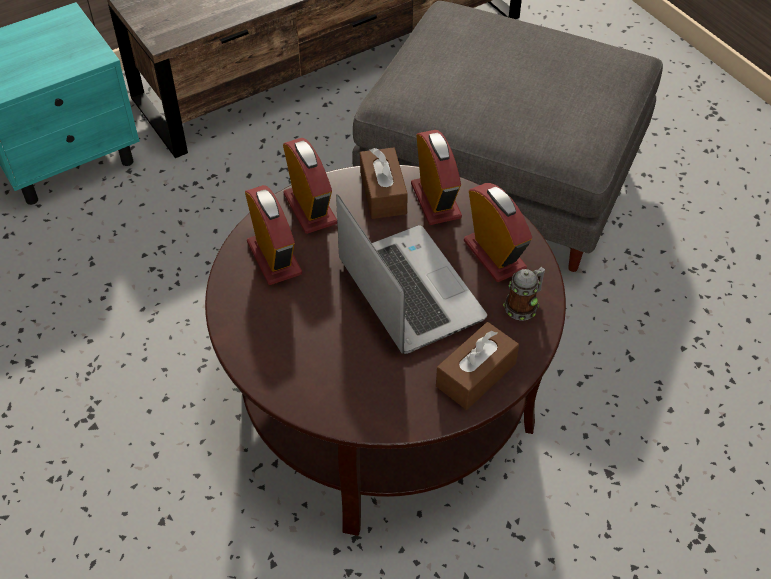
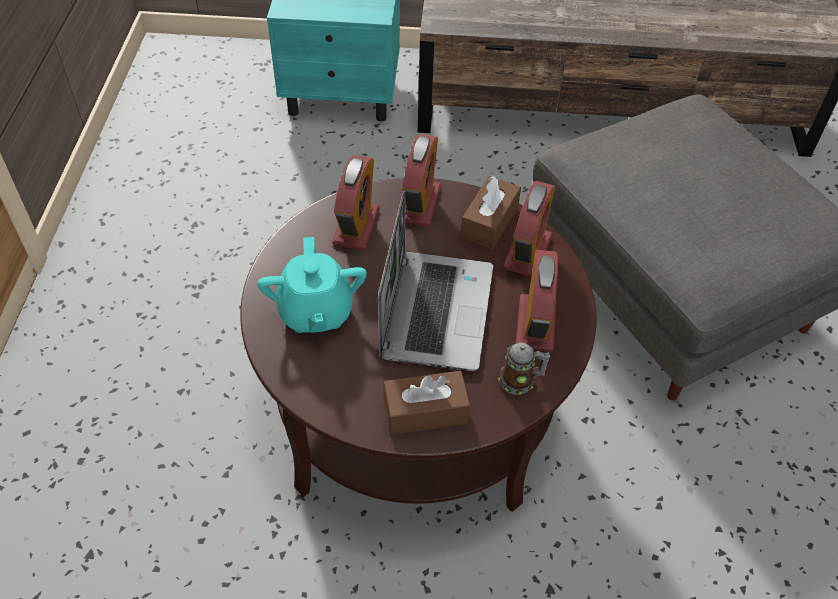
camera: 35 degrees right, 0 degrees up
(311, 351) = (315, 312): none -> turquoise teapot

